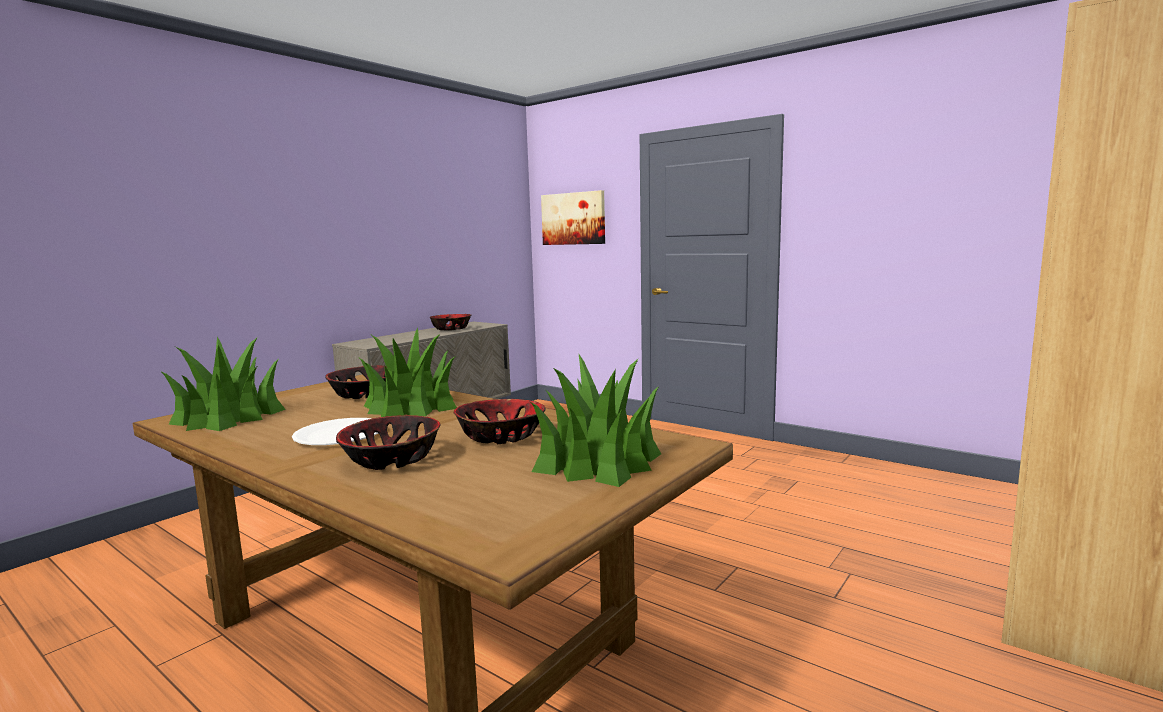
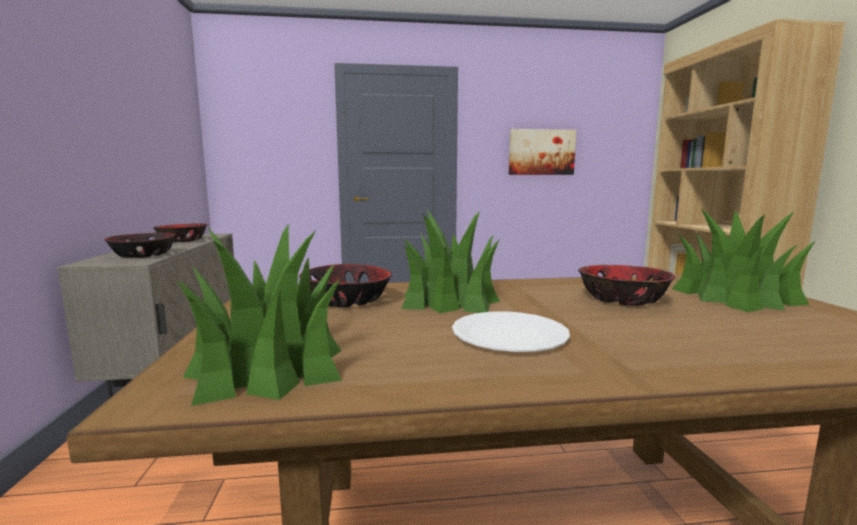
camera: 45 degrees left, 0 degrees up
(391, 460) = (653, 336): bowl -> bowl (143, 255)
(573, 218) = (261, 133): picture -> picture (541, 152)

